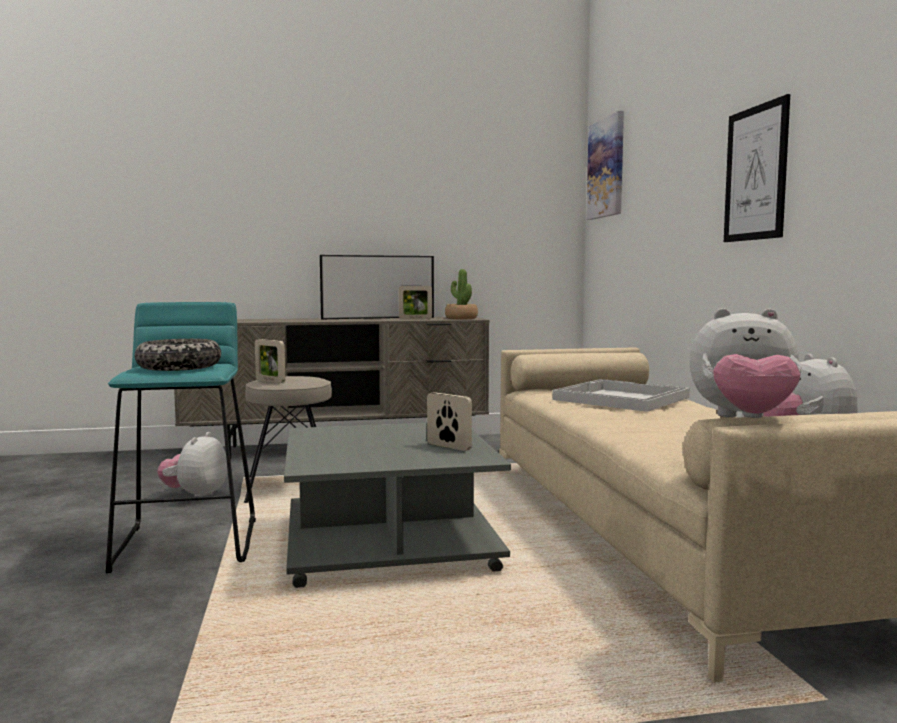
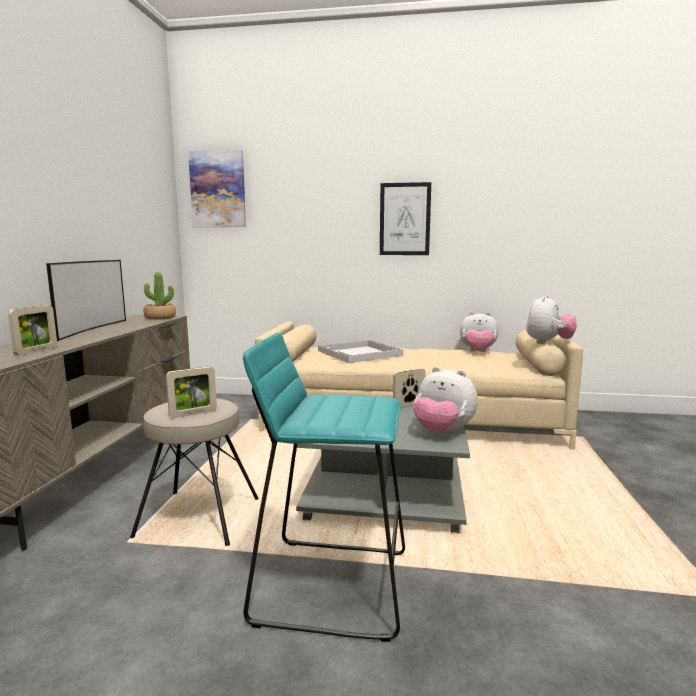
camera: 70 degrees left, 5 degrees up
(179, 367) = (347, 407): bowl -> none
(195, 495) = (162, 579): plush toy -> plush toy (442, 432)
(415, 319) = (135, 324): picture frame -> picture frame (36, 351)

